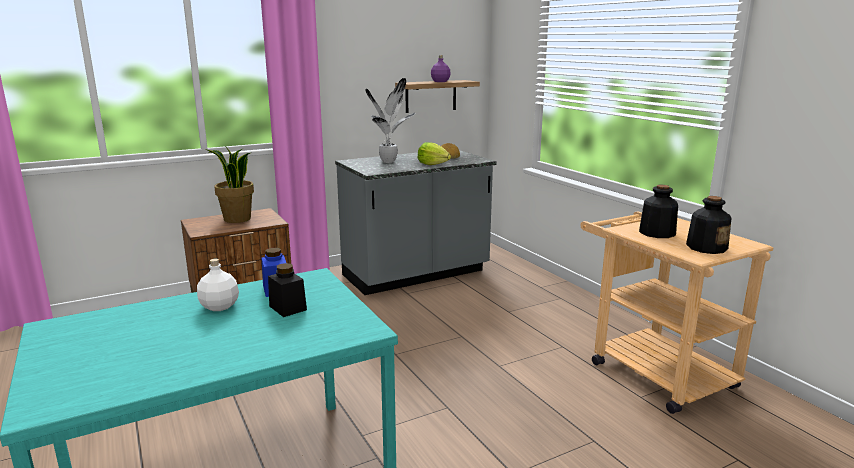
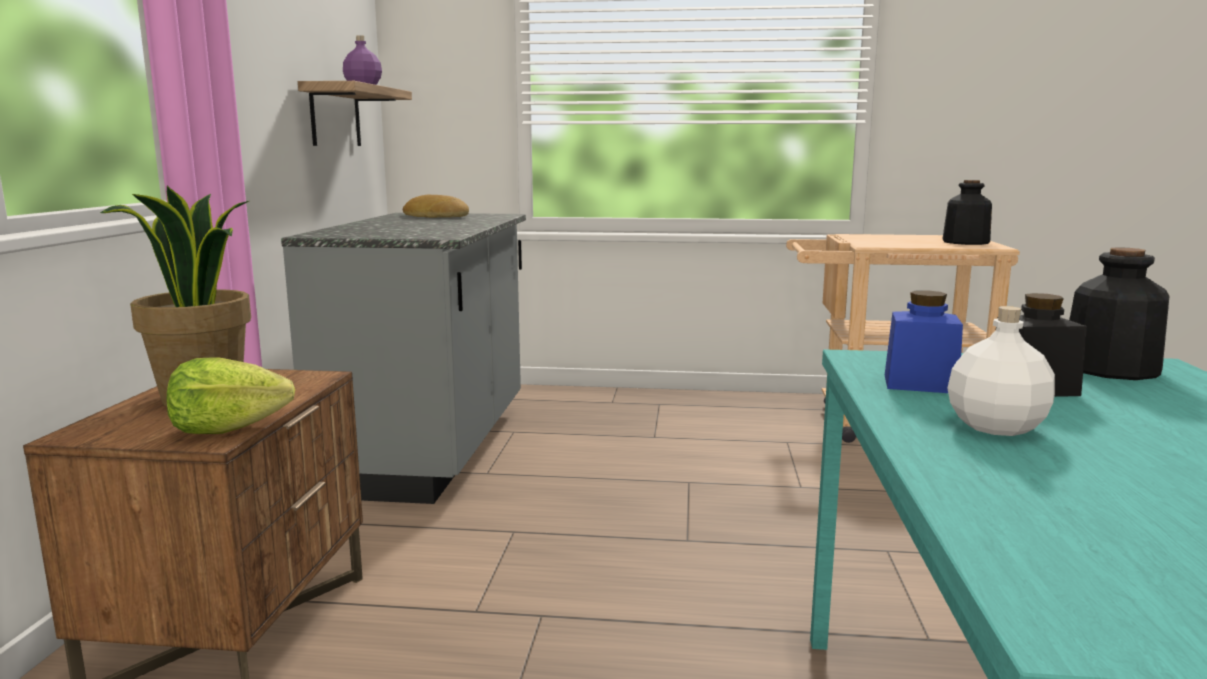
camera: 55 degrees left, 5 degrees down
(389, 161) = (391, 228): potted plant -> none
(432, 164) = (473, 223): lettuce -> lettuce (228, 428)
(656, 233) = (897, 242): bottle -> bottle (1109, 369)

